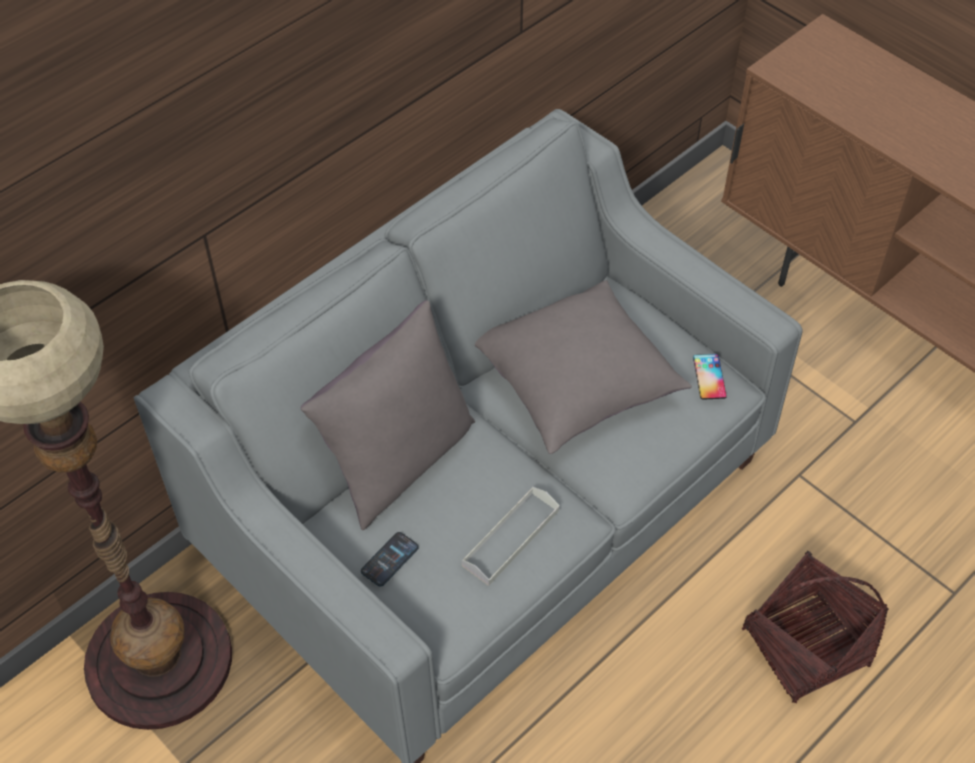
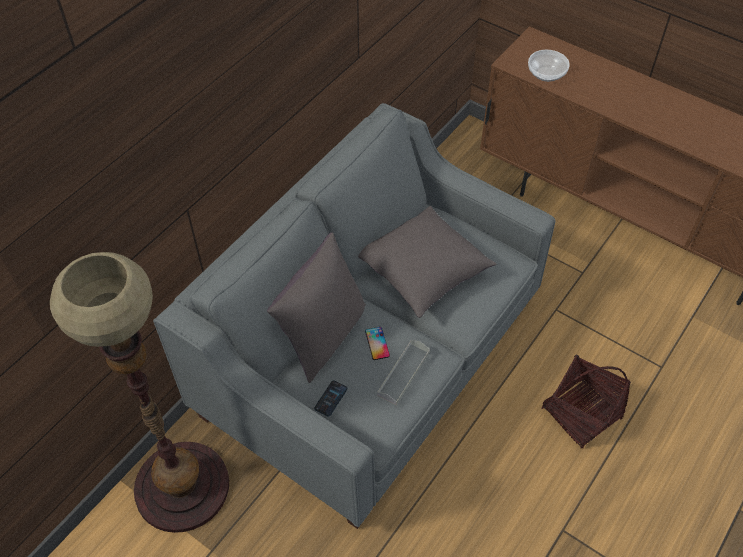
camera: 10 degrees left, 0 degrees up
(709, 377) = (502, 256): phone -> phone (377, 343)
(833, 94) = (546, 74): none -> bowl

